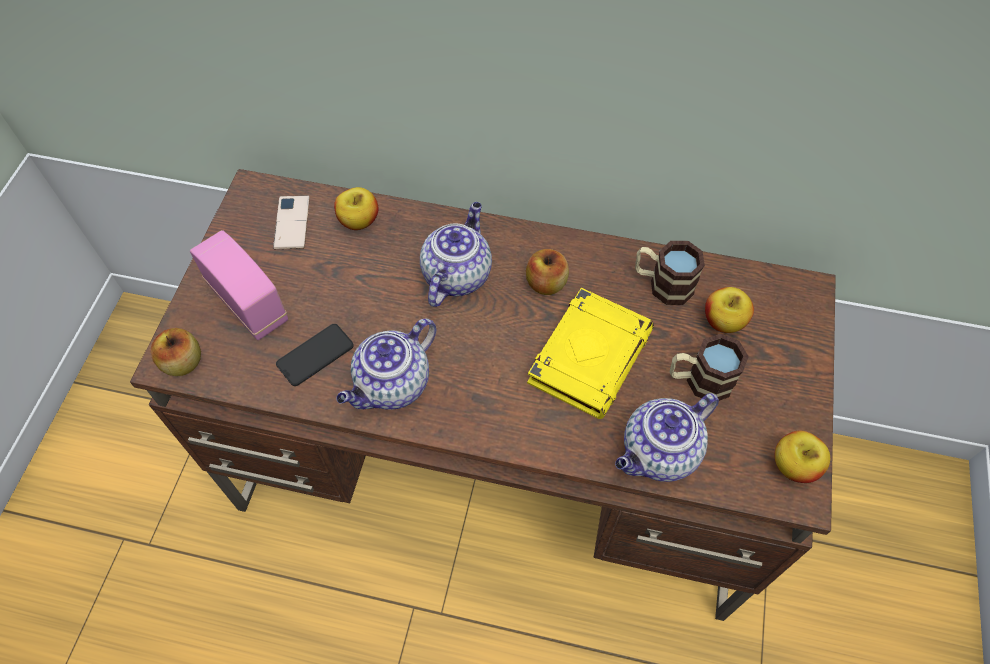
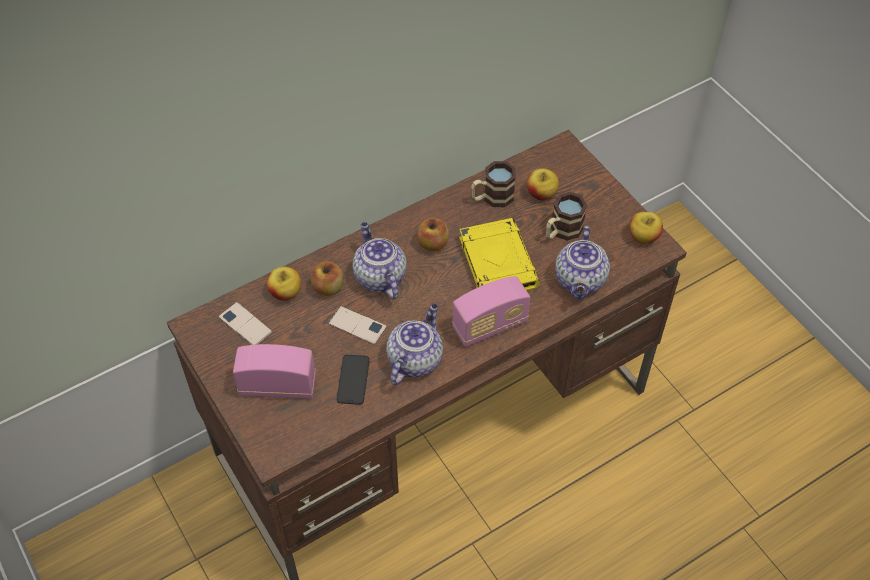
camera: 45 degrees left, 5 degrees down
(183, 363) = (281, 447): apple -> apple (328, 288)
(381, 305) = (357, 325): none -> phone
(392, 386) = (415, 359): teapot -> teapot turned 150 degrees counterclockwise
(504, 417) = (490, 326): none -> radio

